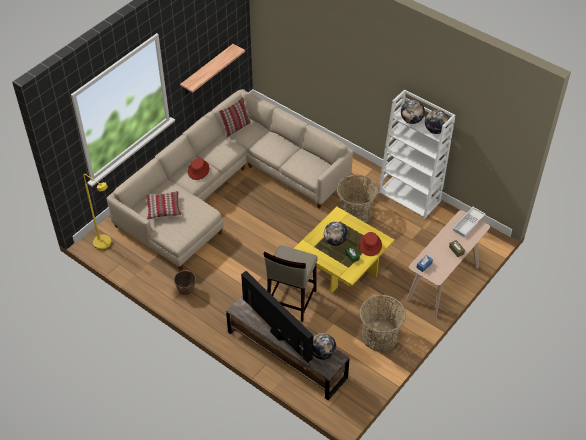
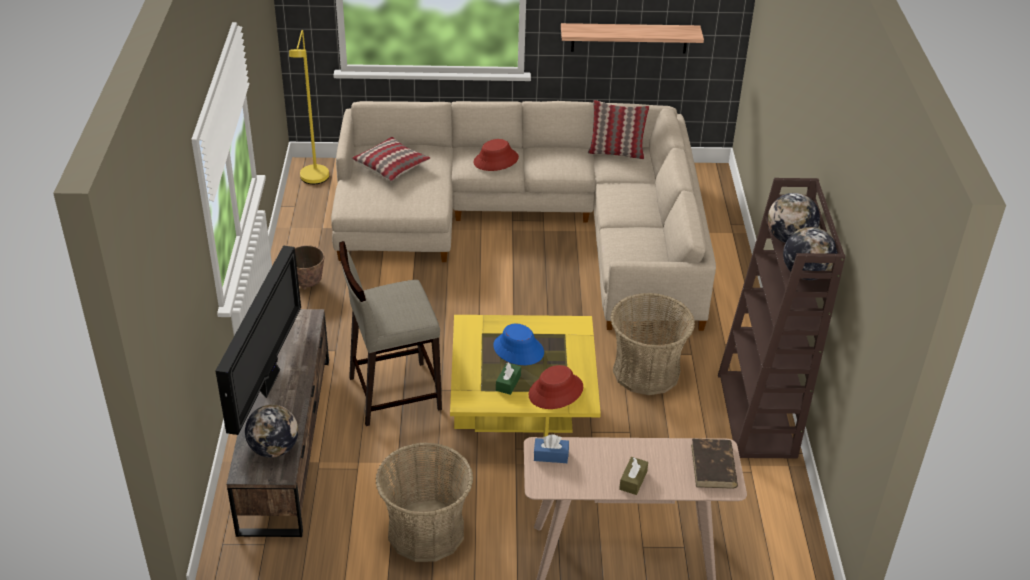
camera: 50 degrees right, 10 degrees down
(335, 241) = (518, 349): globe -> blue hat
(410, 197) = (757, 416): white bookcase -> brown bookcase
(468, 224) = (713, 466): white tray -> brown book

